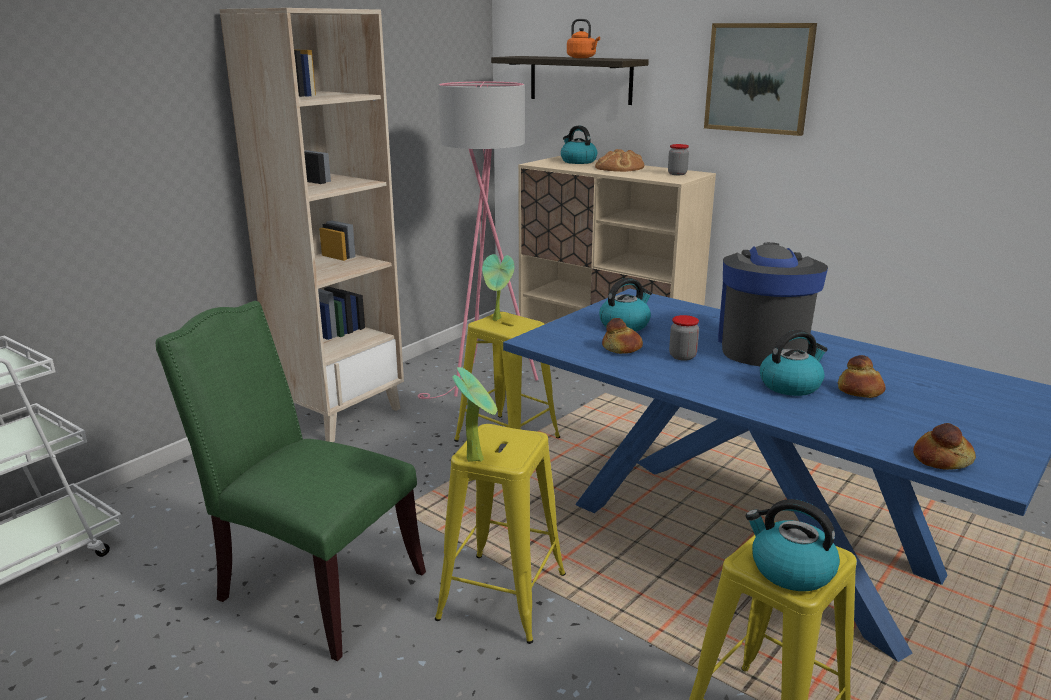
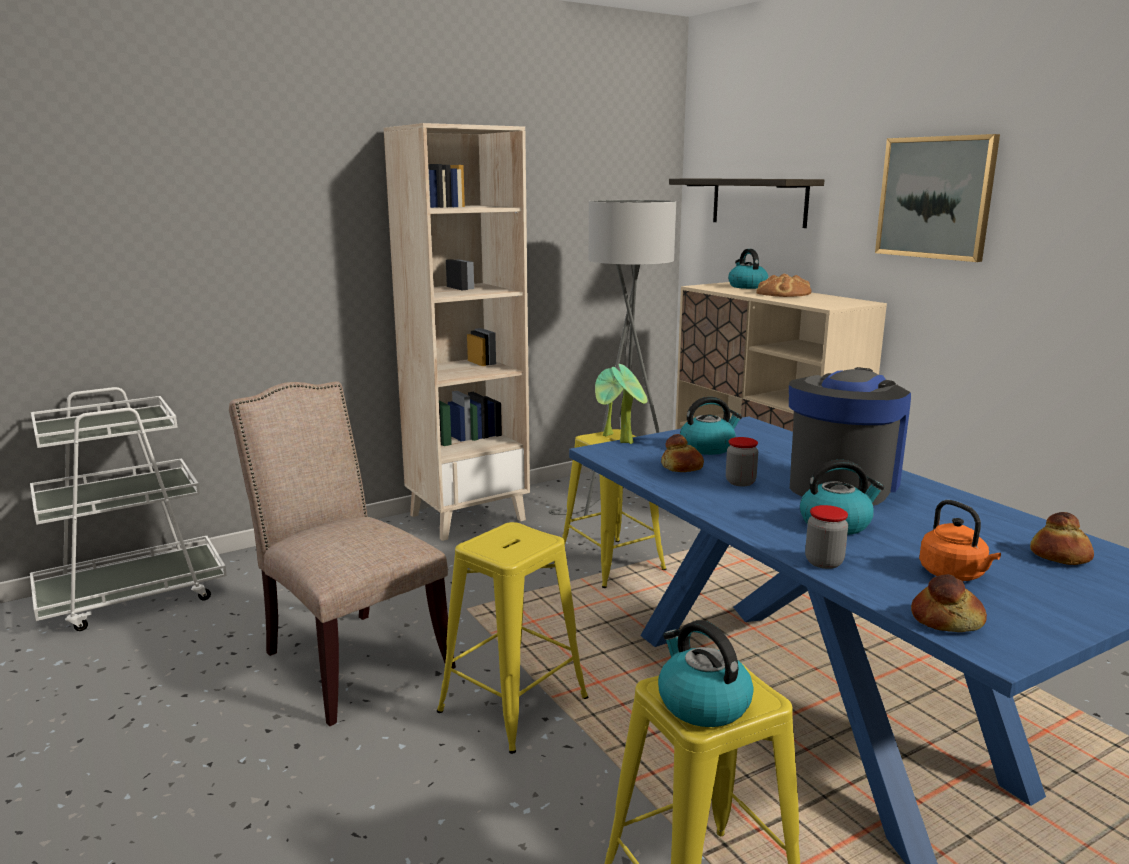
camera: 20 degrees right, 5 degrees down
(312, 587) = (349, 659): green chair -> beige chair
(477, 458) = (478, 549): potted plant -> potted plant (629, 442)
(484, 382) = (622, 507): pink floor lamp -> grey floor lamp
(582, 58) = (757, 178): orange kettle -> orange kettle (954, 575)
(677, 174) = (839, 301): jar -> jar (824, 562)
(859, 391) = (914, 540): bread -> bread (1059, 556)

